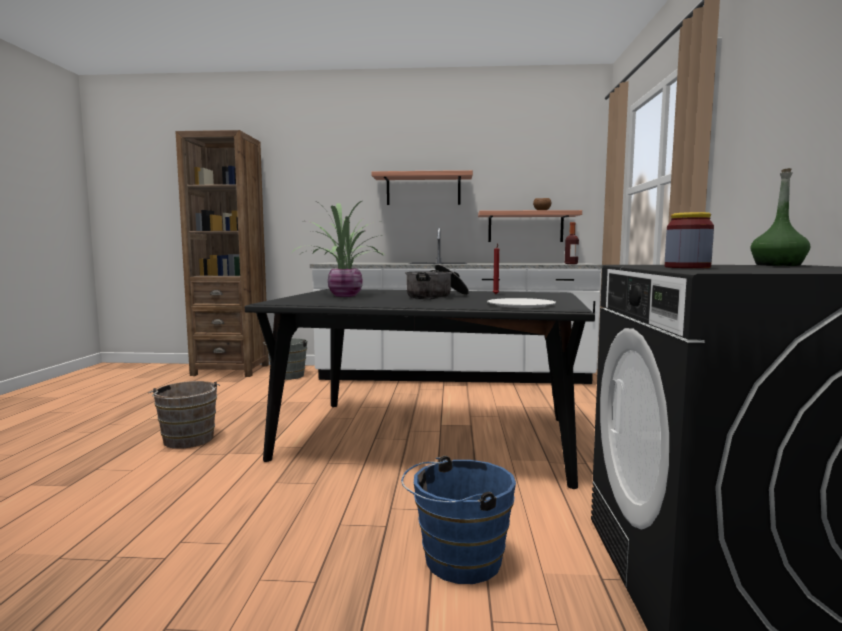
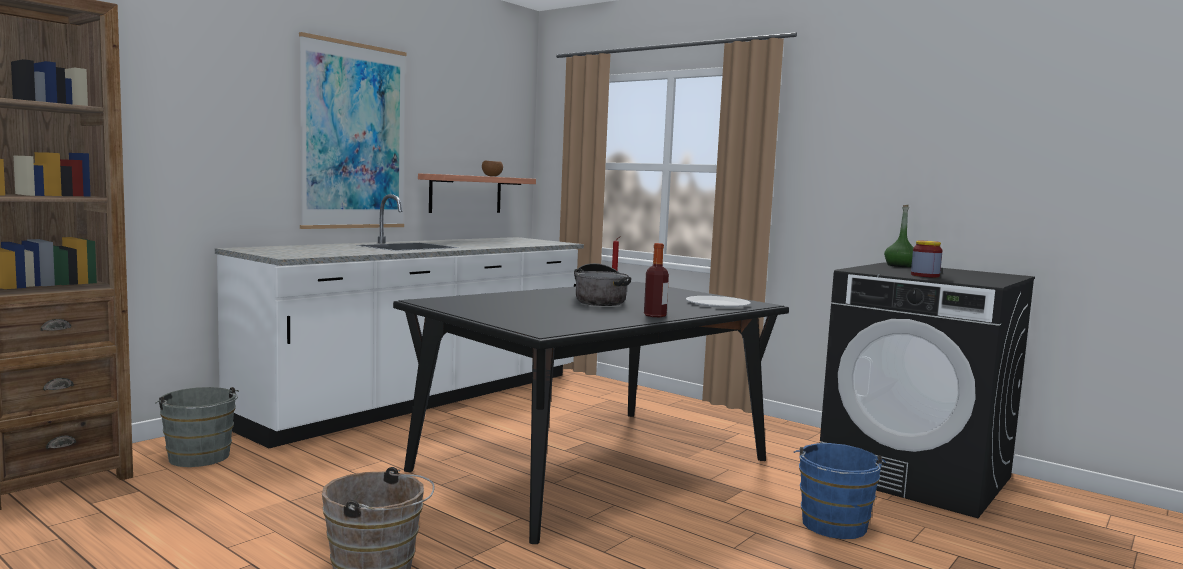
camera: 55 degrees left, 0 degrees up
(345, 295) = (518, 310): potted plant -> none
(423, 190) = (353, 136): shelf -> picture
(571, 264) = (551, 243): bottle -> bottle (655, 315)

